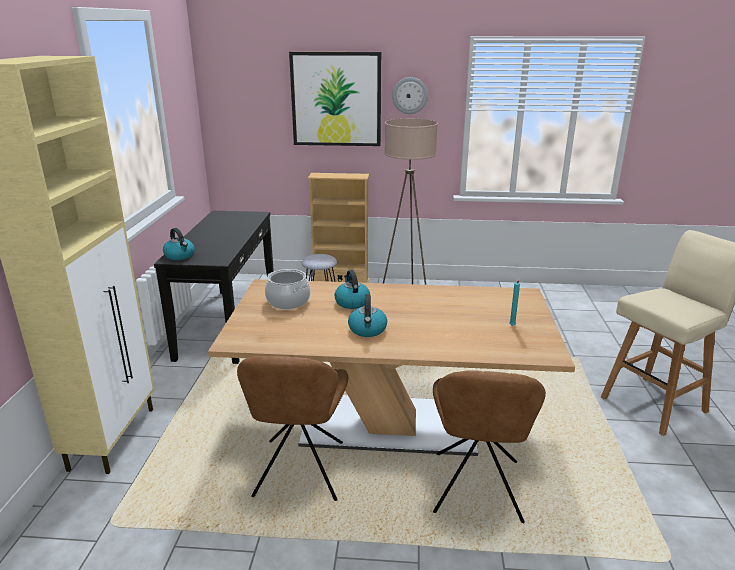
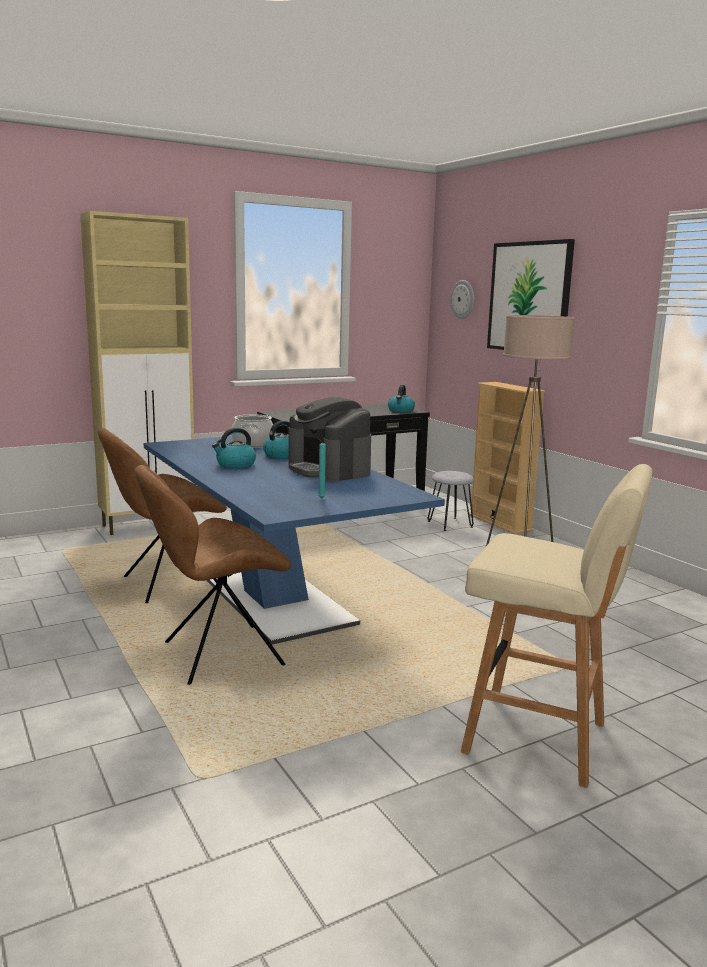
camera: 55 degrees right, 10 degrees down
(180, 256) = (282, 412): kettle -> kettle (401, 410)
(389, 425) = (274, 599): beige dining table -> blue dining table
(410, 95) = (598, 293): wall clock -> wall clock (463, 299)
(423, 299) = (329, 470): none -> coffee machine

